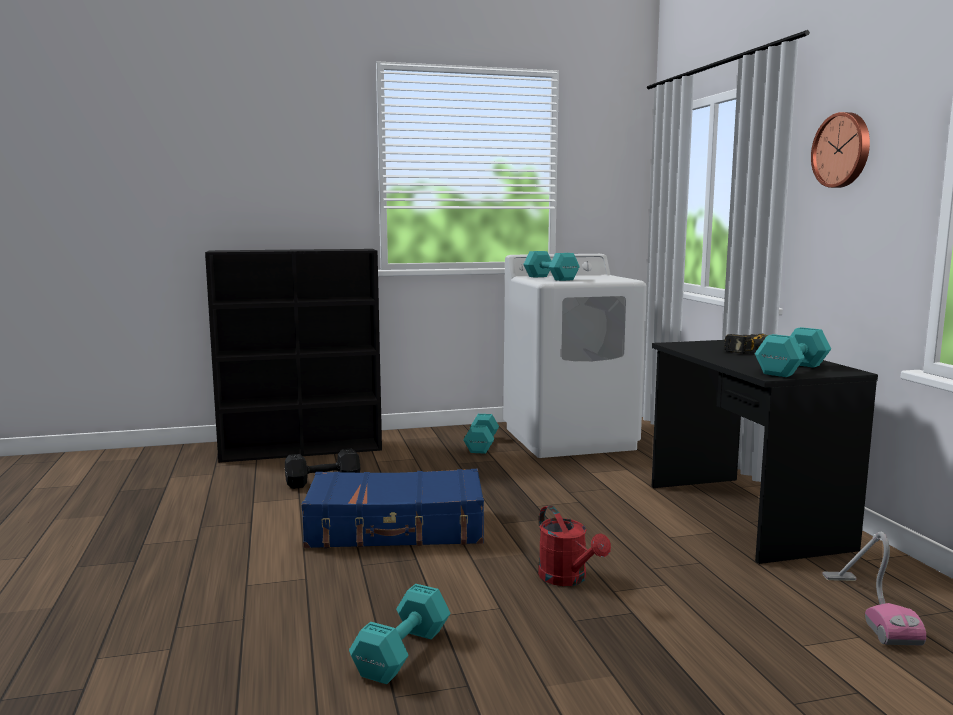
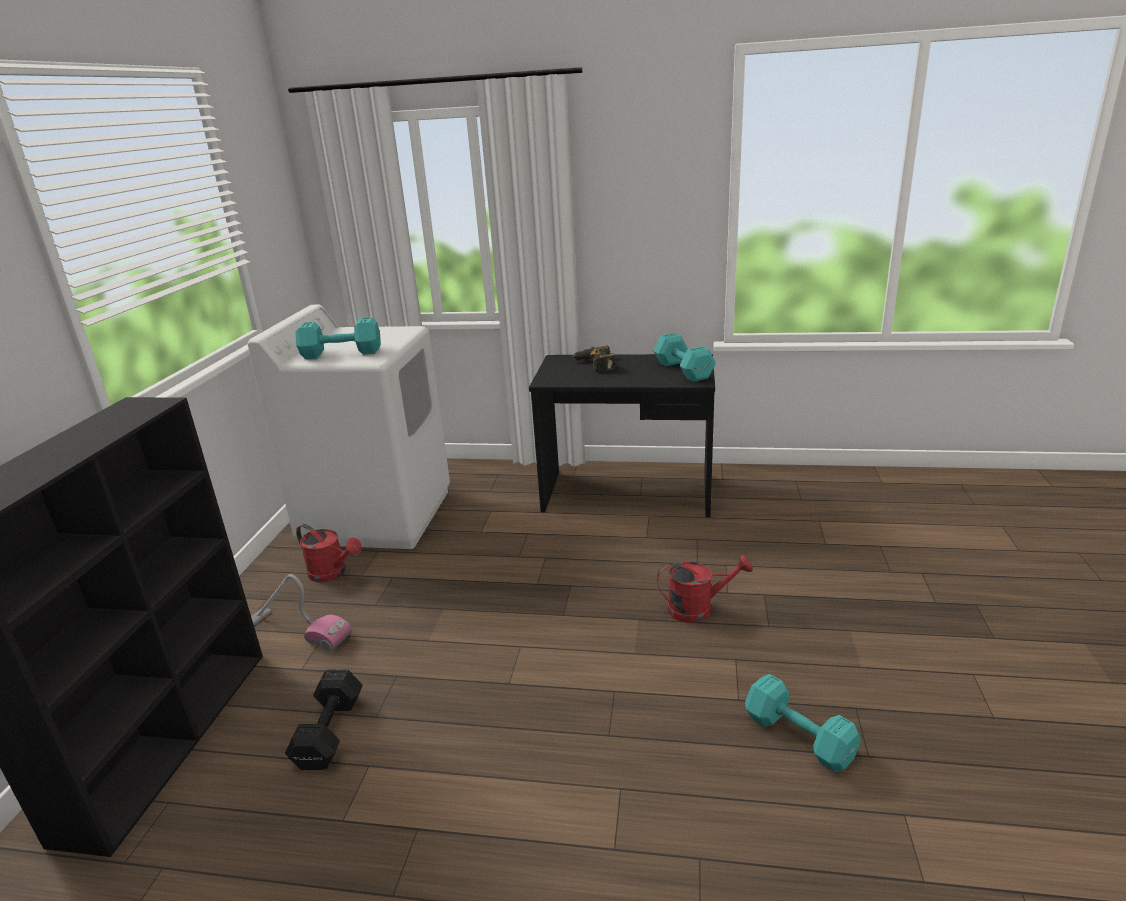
camera: 65 degrees left, 15 degrees up
(396, 528) = (530, 691): blue suitcase -> none
(482, 444) = (332, 573): turquoise dumbbell -> red watering can
(843, 150) = (619, 179): wall clock -> none
(868, 609) = (786, 504): vacuum cleaner -> vacuum cleaner (298, 629)

